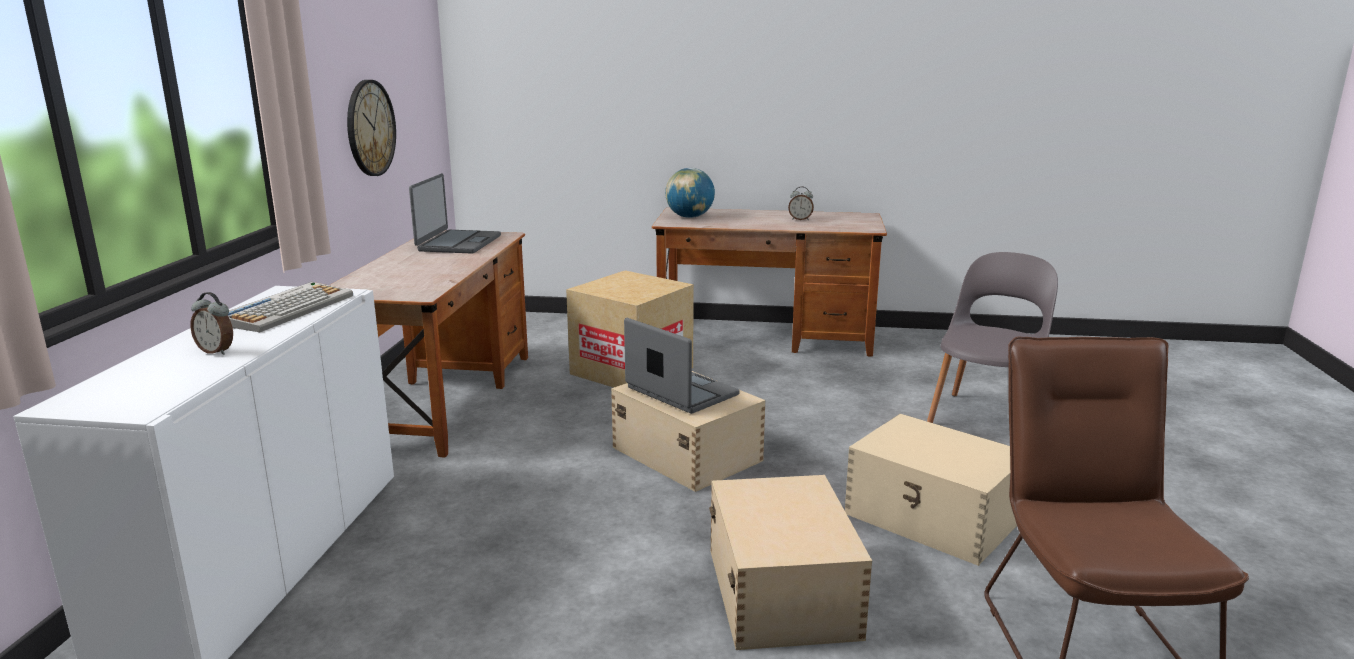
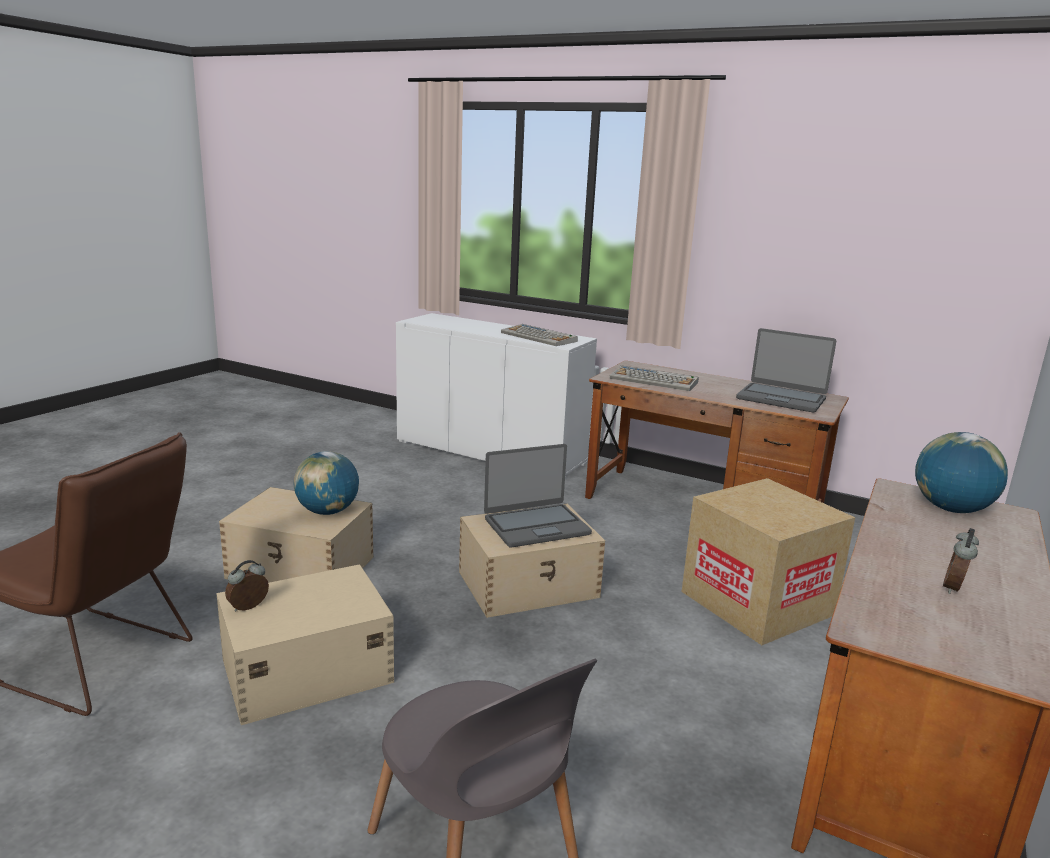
camera: 110 degrees right, 0 degrees up
(217, 351) = (477, 328): alarm clock -> alarm clock (249, 608)
(370, 128) = (827, 282): wall clock -> none
(418, 279) = (654, 380): none -> keyboard
(765, 498) = (327, 511): none -> globe

